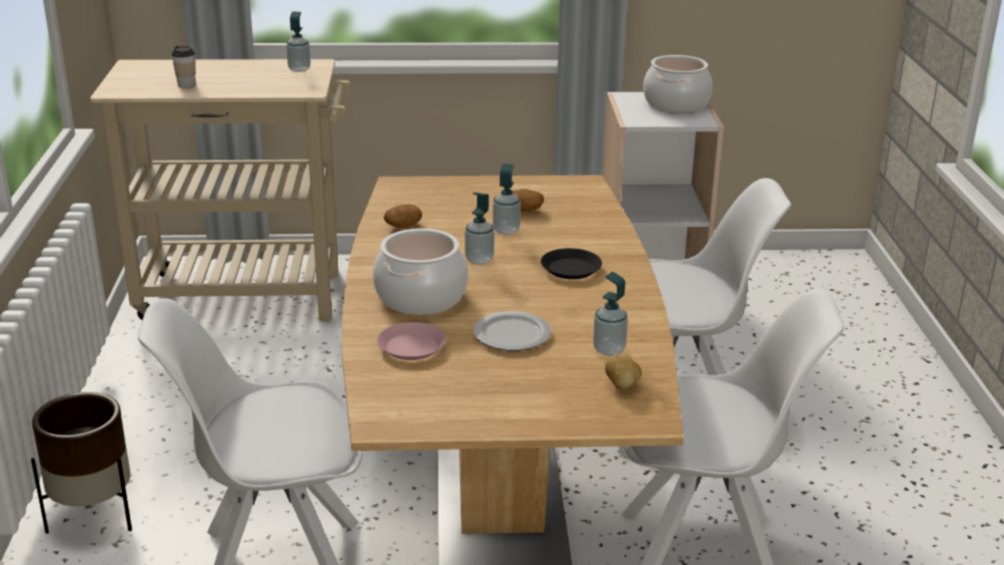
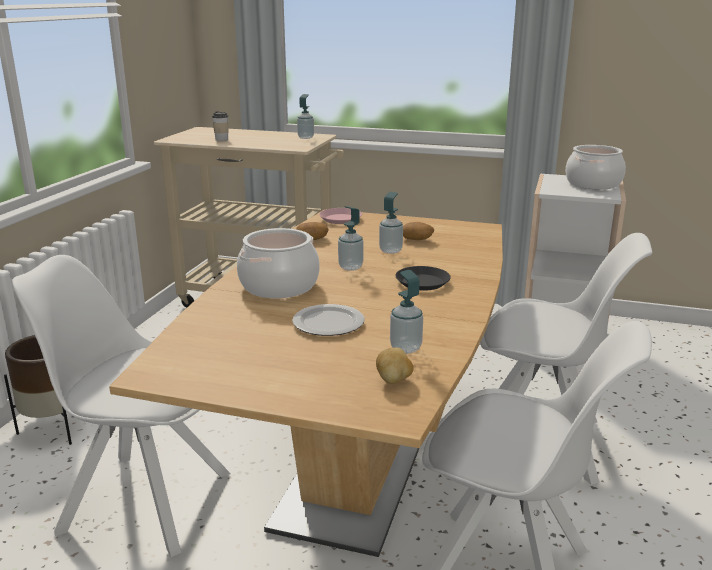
camera: 20 degrees right, 5 degrees down
(411, 347) = (235, 320): pink plate -> pink plate (340, 219)

